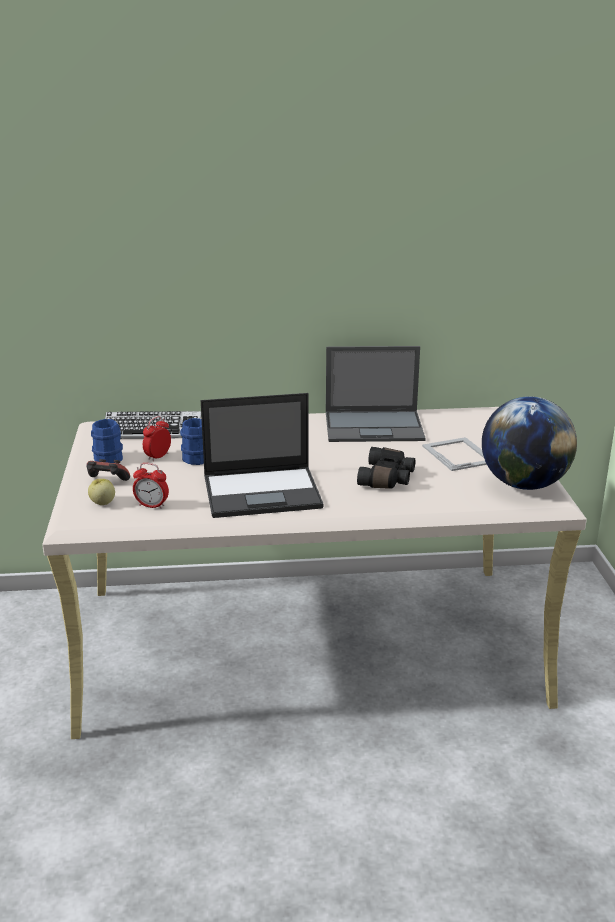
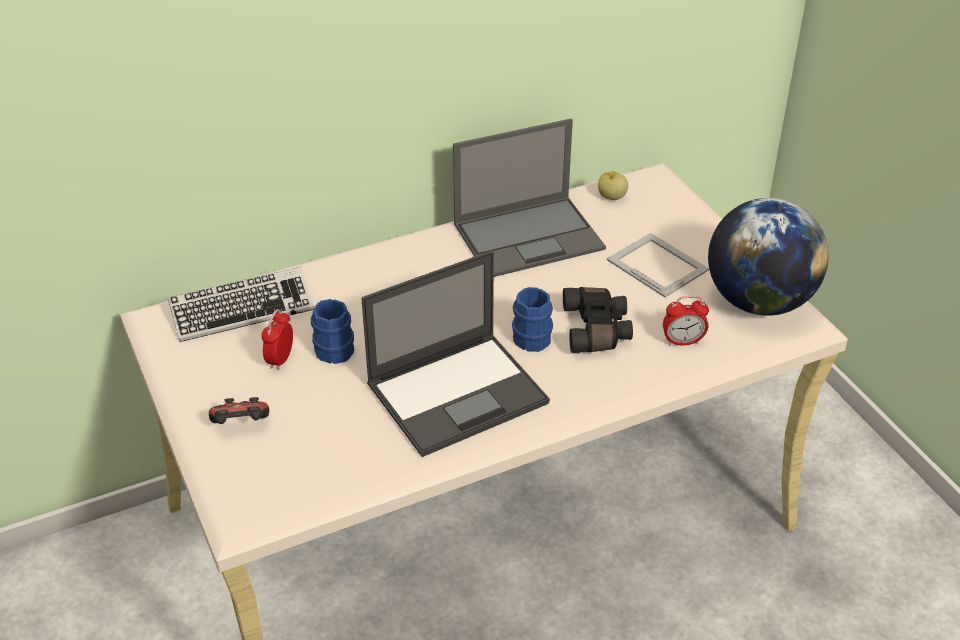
camera: 20 degrees left, 15 degrees up
(102, 503) = (259, 467): apple -> apple (611, 197)
(111, 457) = (215, 376): blue mug -> blue mug (532, 334)
(152, 506) = (329, 455): alarm clock -> alarm clock (682, 342)

